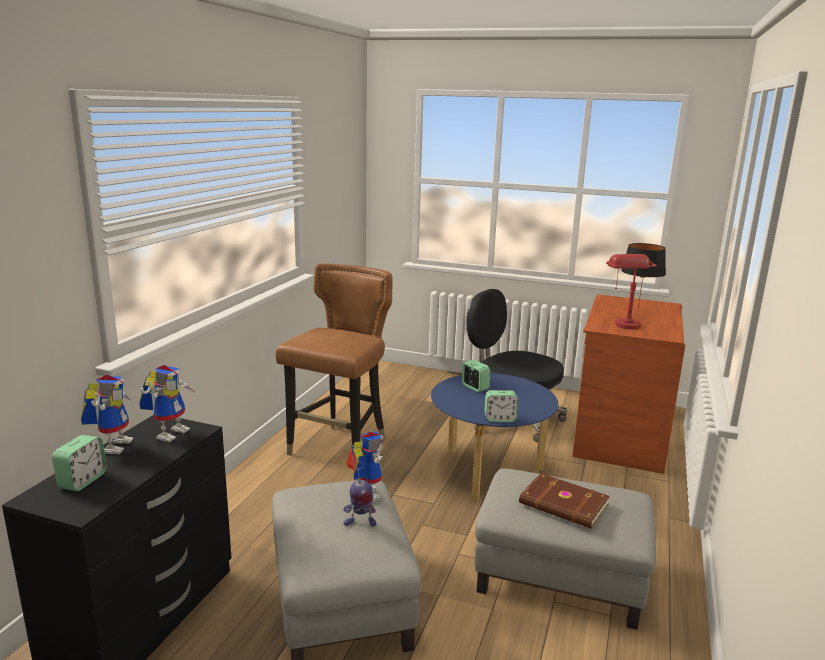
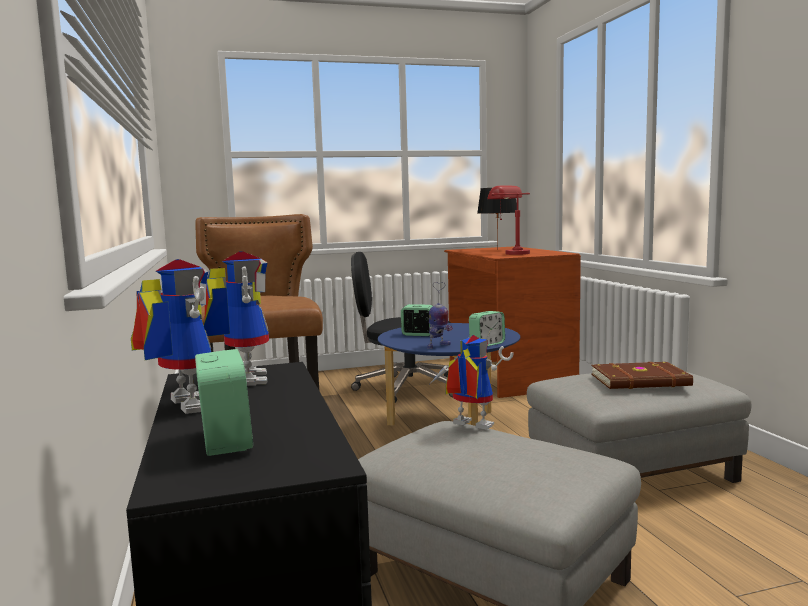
camera: 35 degrees left, 10 degrees down
(359, 523) = (517, 444): toy robot -> toy robot (438, 346)

